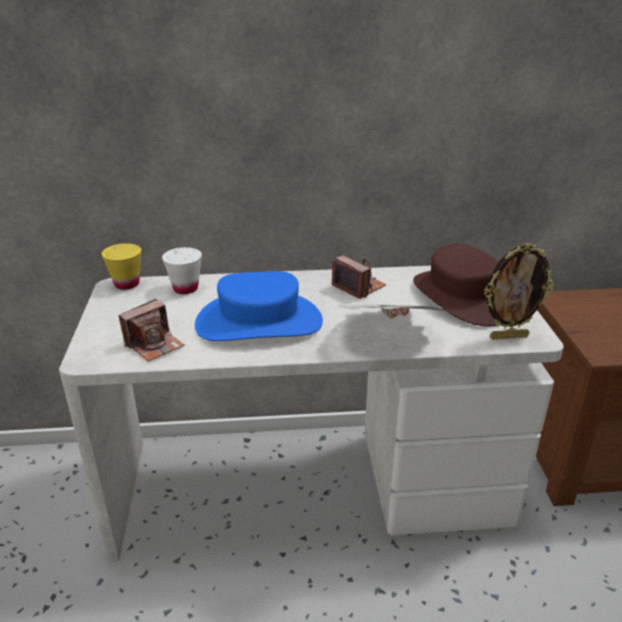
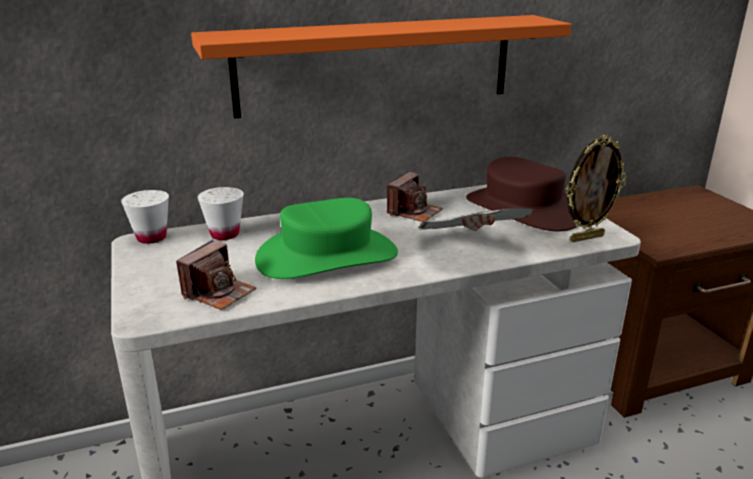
camera: 15 degrees left, 5 degrees down
(127, 284) = (151, 237): yellow cup -> white cup
(259, 322) = (327, 256): blue hat -> green hat
(337, 146) = (376, 64): none -> orange shelf
(359, 287) = (414, 212): camera -> camera turned 90 degrees clockwise

